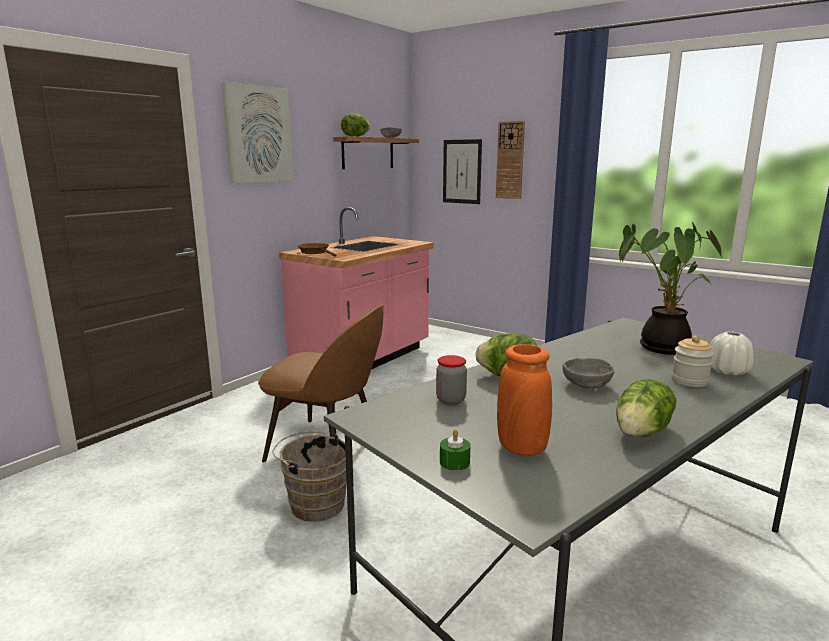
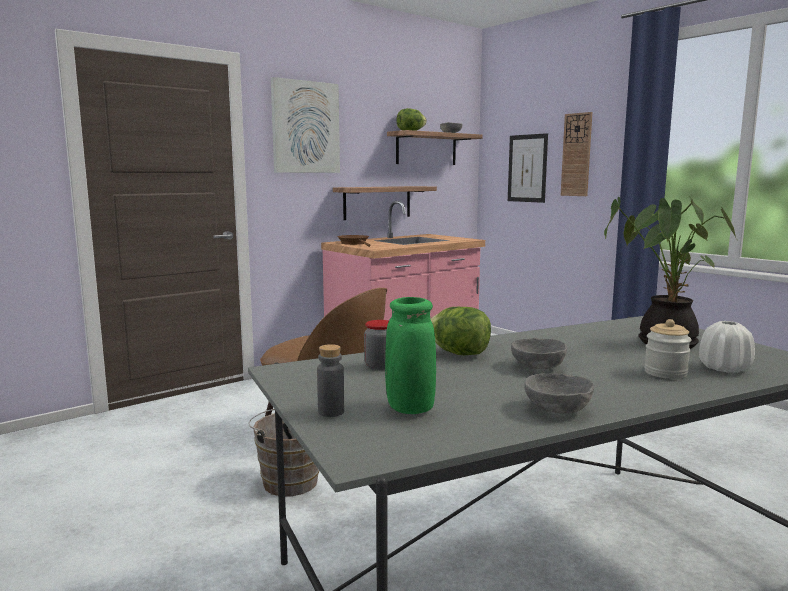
camera: 15 degrees right, 5 degrees down
(327, 208) = (377, 202): none -> shelf
(454, 462) = (331, 412): green candle -> grey bottle
(521, 448) = (410, 408): orange vase -> green vase
(643, 432) = (557, 409): lettuce -> grey bowl

